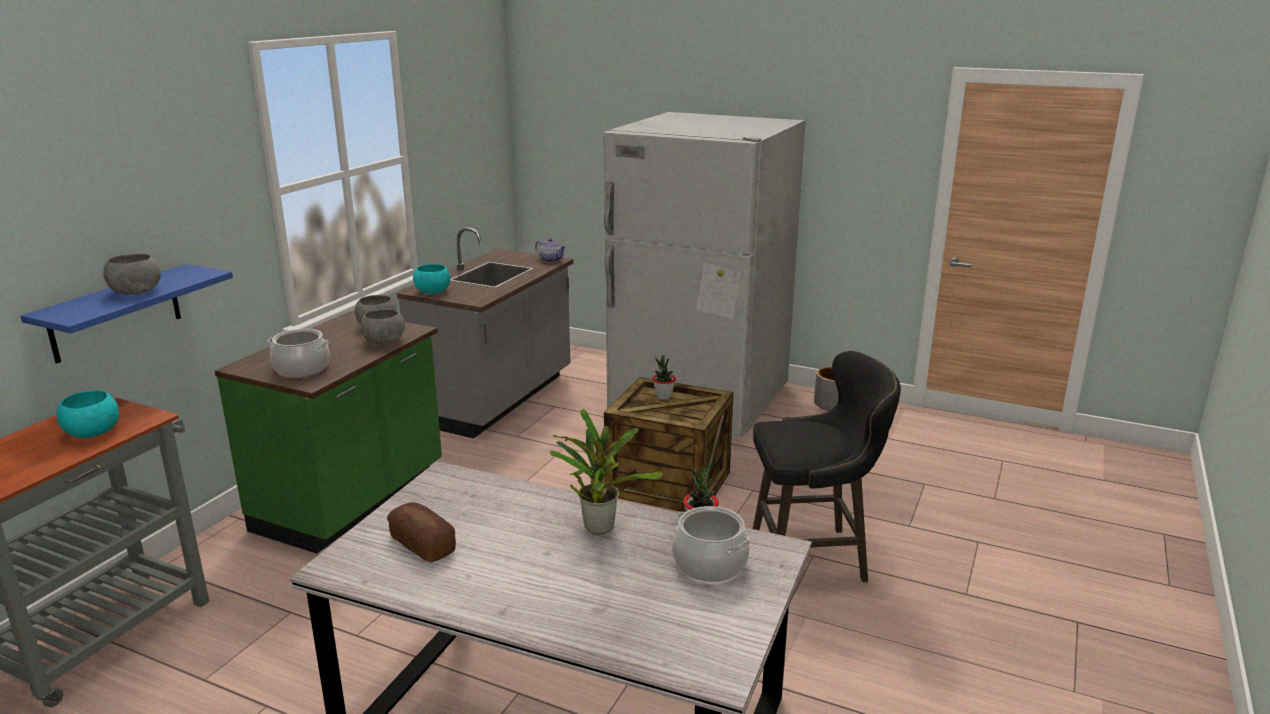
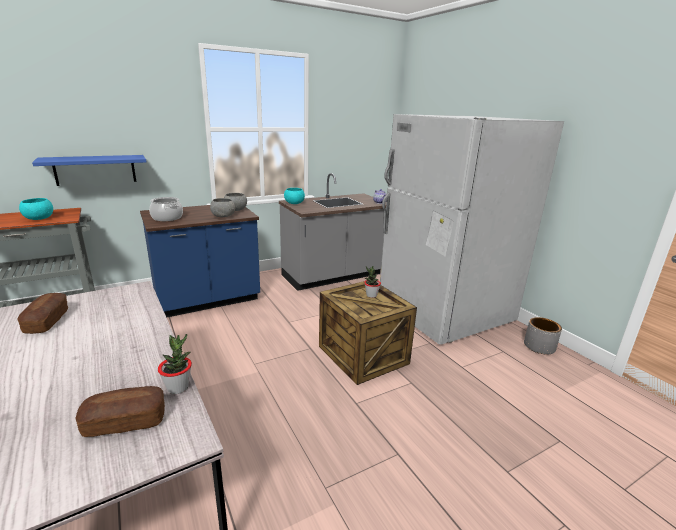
camera: 35 degrees right, 0 degrees up
(136, 292) = (92, 158): grey bowl -> none
(352, 501) = (207, 300): green counter -> blue counter
(598, 525) = (133, 353): potted plant -> none
(709, 564) = (125, 422): cooking pot -> bread
(814, 556) = (398, 455): black stool -> none

